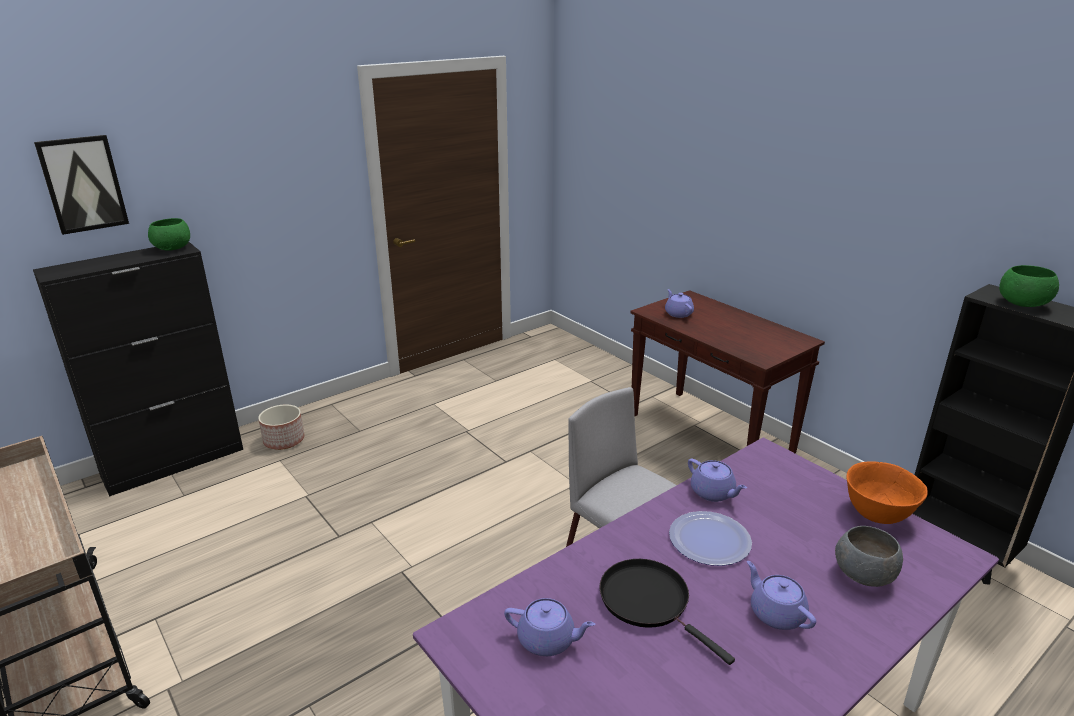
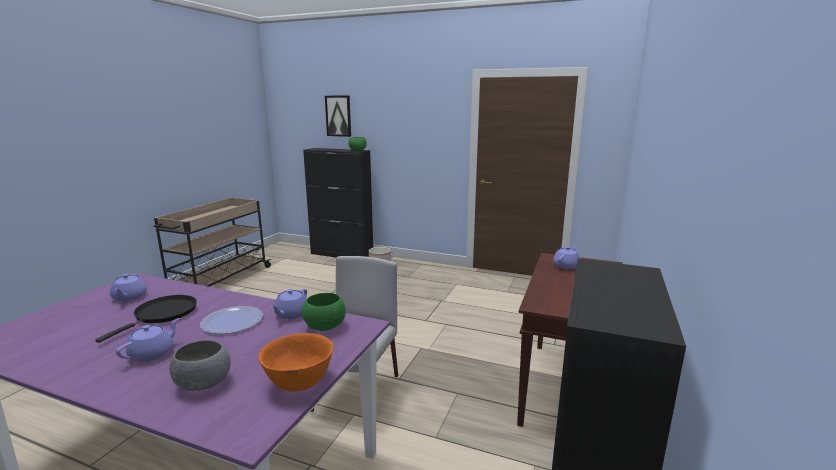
camera: 60 degrees right, 10 degrees down
(1022, 303) = (612, 283): green bowl -> green bowl (325, 326)

